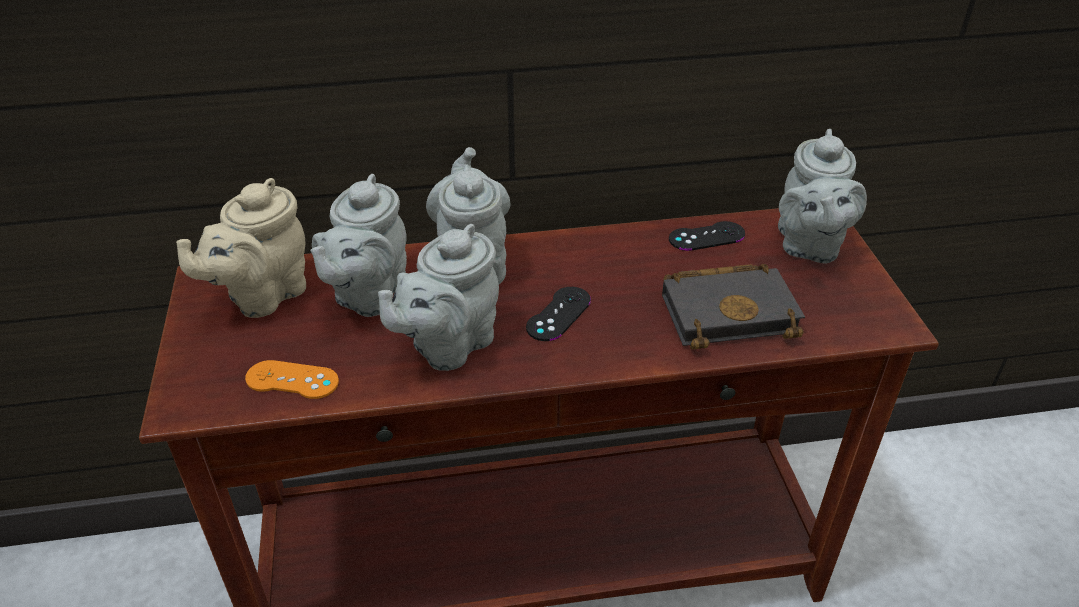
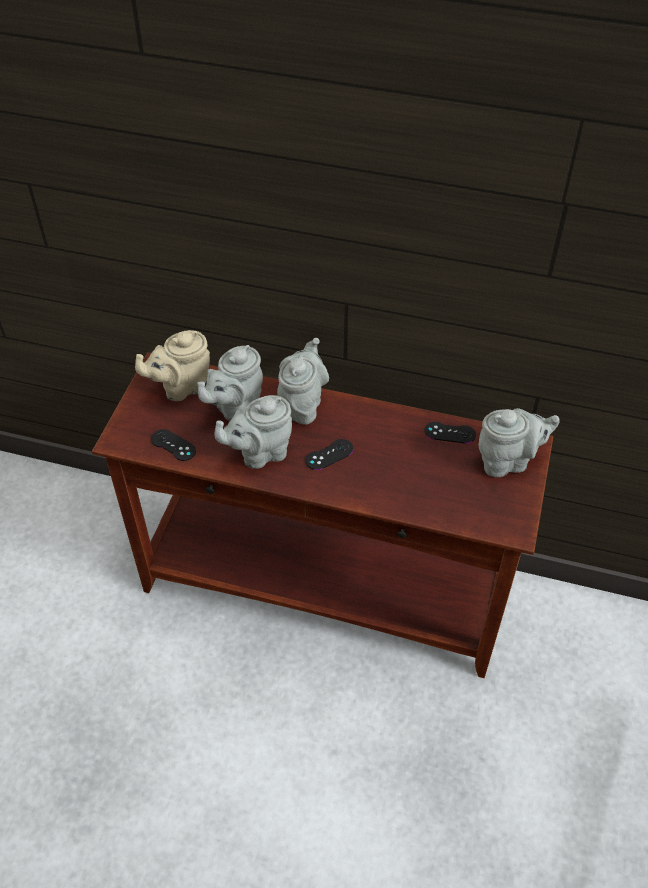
camera: 25 degrees right, 10 degrees up
(292, 380) = (173, 445): orange game controller -> black game controller
(730, 311) = (426, 488): black book -> none
(808, 245) = (508, 461): grey teapot -> grey teapot turned 135 degrees counterclockwise

